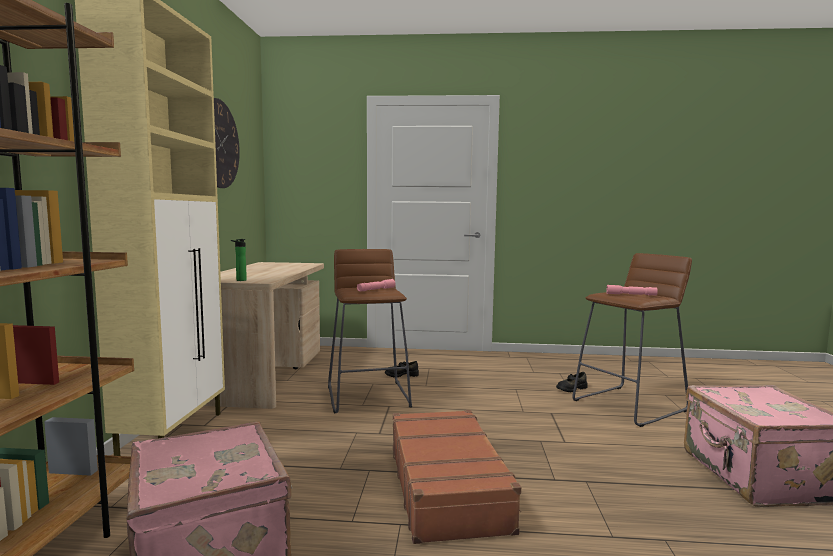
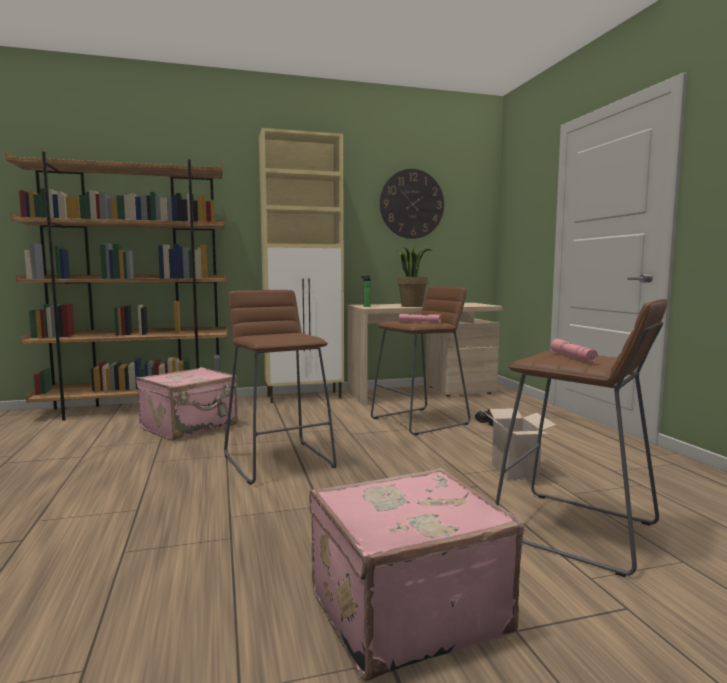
camera: 70 degrees right, 0 degrees up
(275, 273) = (412, 306): none -> potted plant
(448, 487) = (279, 461): brown suitcase -> brown stool
(525, 395) = (516, 471): none -> cardboard box
(571, 388) = (584, 493): black shoe -> none

